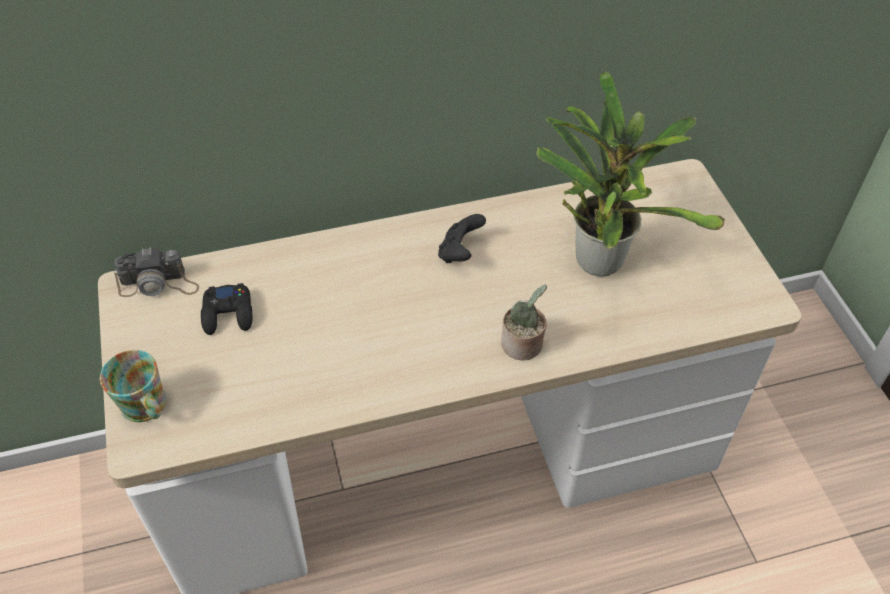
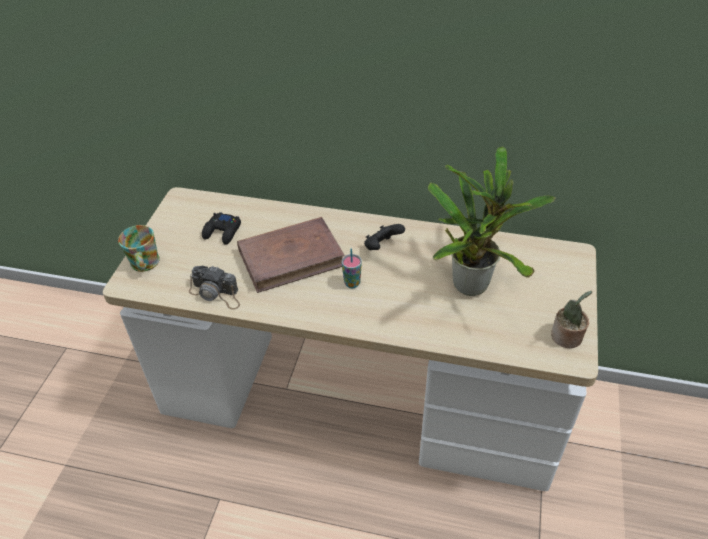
camera: 30 degrees right, 5 degrees down
(159, 284) = (198, 202): camera -> camera (216, 294)
(353, 313) = (292, 258): none -> brown book
(457, 317) = (352, 283): none -> cup
(523, 346) = (380, 317): potted plant -> potted plant (567, 338)

